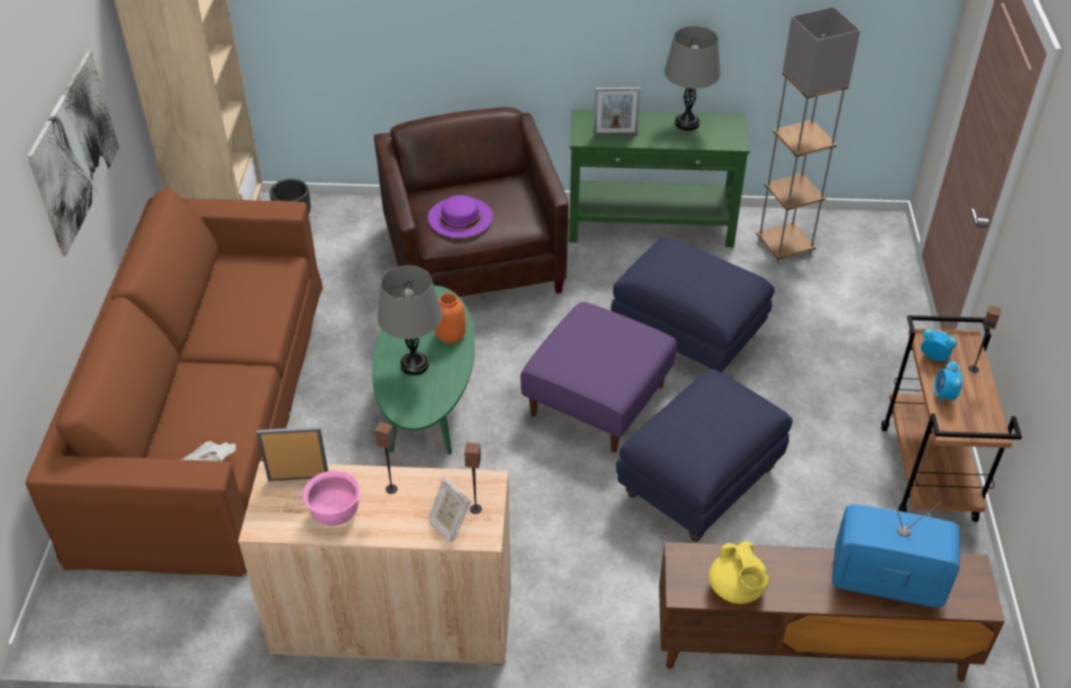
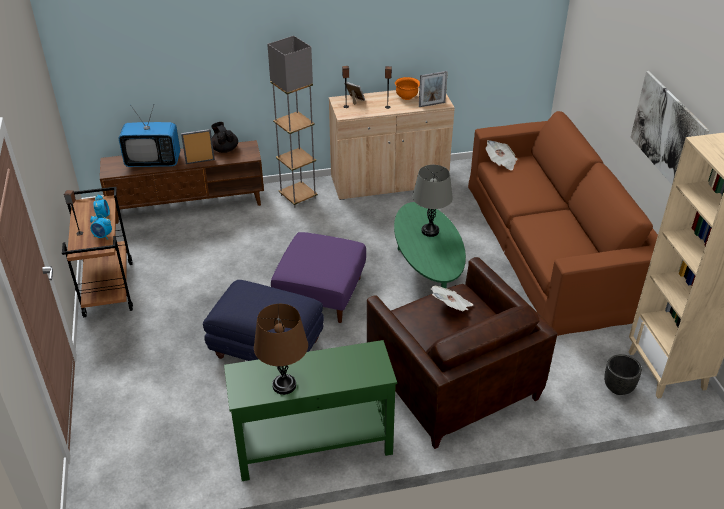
camera: 165 degrees right, 5 degrees down
(335, 513) = (407, 97): pink bowl -> orange bowl
(450, 334) = (418, 251): orange vase -> none
(460, 217) = (451, 307): purple hat -> newspaper
(615, 133) = (347, 360): picture frame -> picture frame (200, 161)
(687, 123) = (284, 385): grey table lamp -> brown table lamp
(700, 480) = (248, 261): blue ottoman -> none
(737, 589) = (224, 149): yellow teapot -> black teapot
(784, 246) = (190, 448): grey floor lamp -> grey floor lamp (298, 197)

